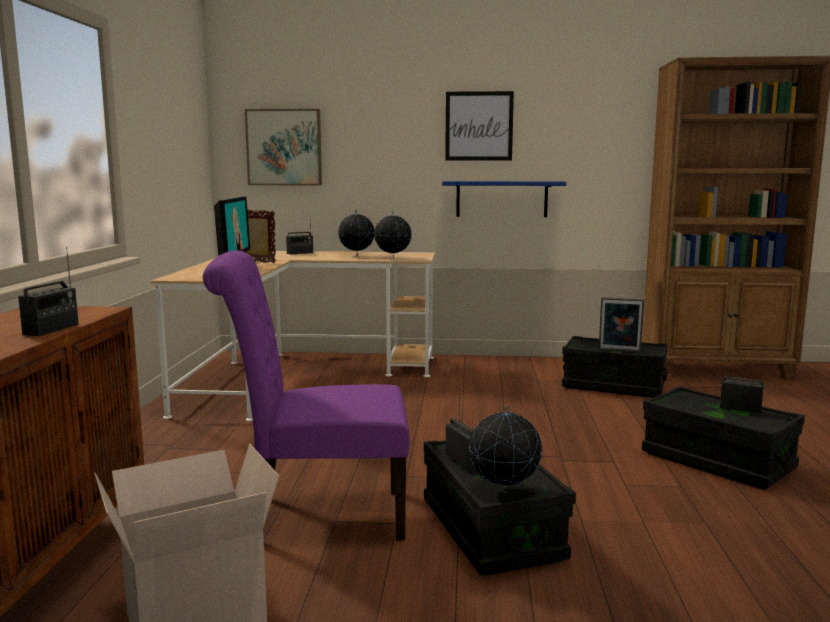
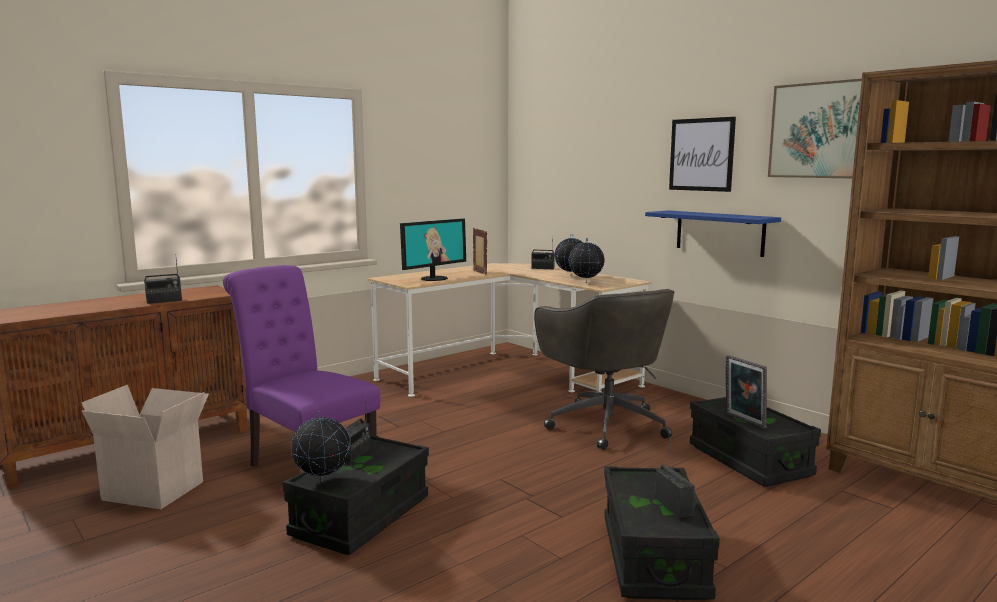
camera: 45 degrees right, 0 degrees up
(284, 147) = (552, 174): picture -> picture (818, 130)
(476, 391) = (605, 424): none -> grey office chair

